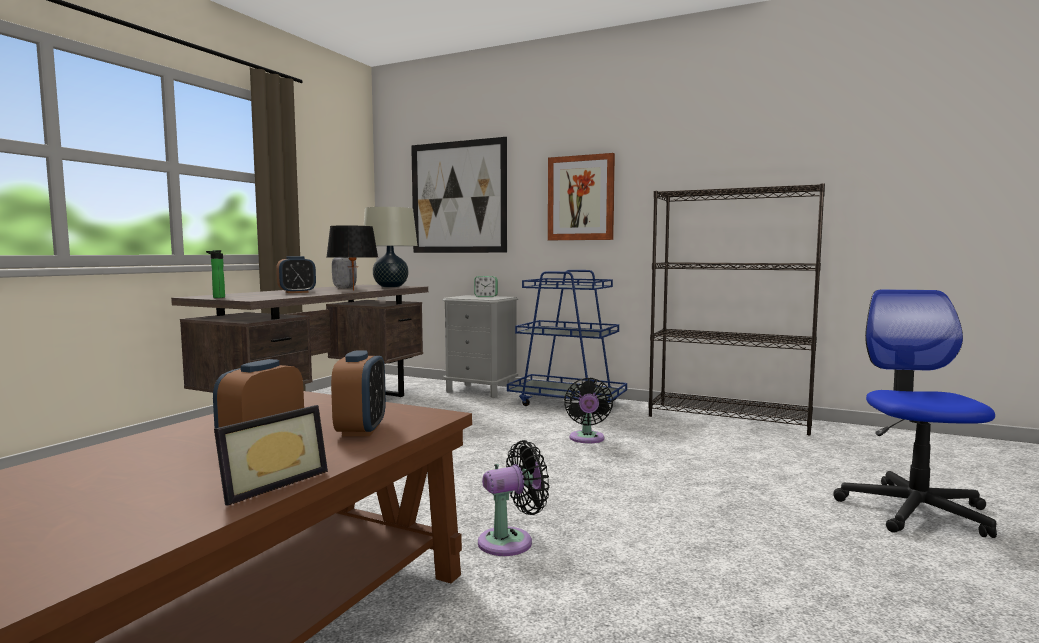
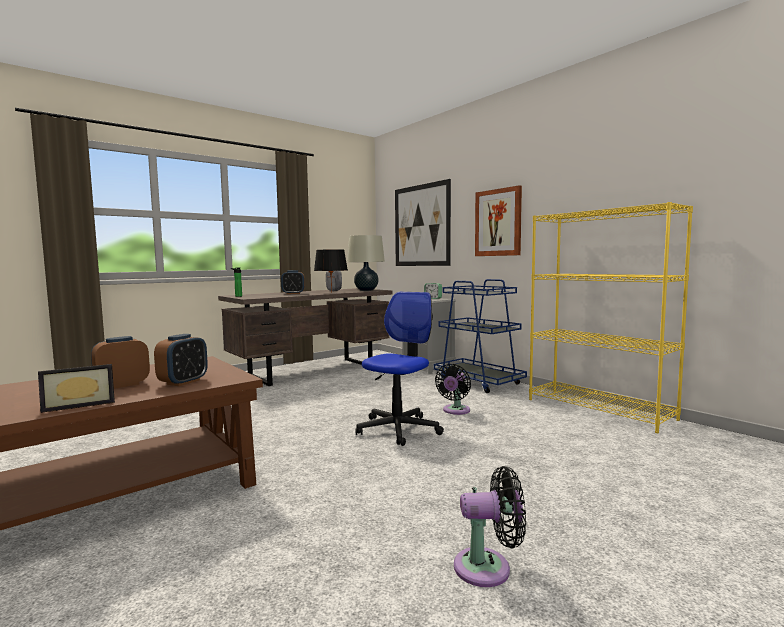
camera: 25 degrees right, 0 degrees up
(511, 541) = (310, 471): black fan -> black fan (488, 567)
(730, 418) = (599, 409): black bookcase -> yellow bookcase
(914, 511) = (665, 514): office chair -> office chair (398, 429)

